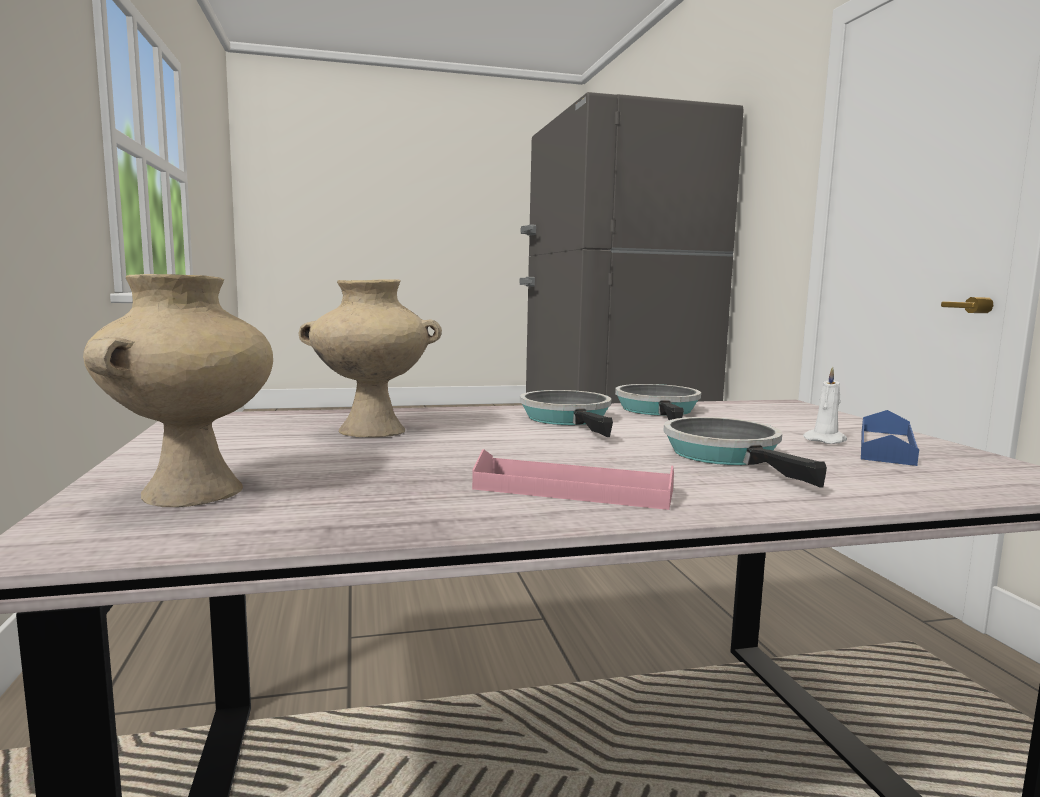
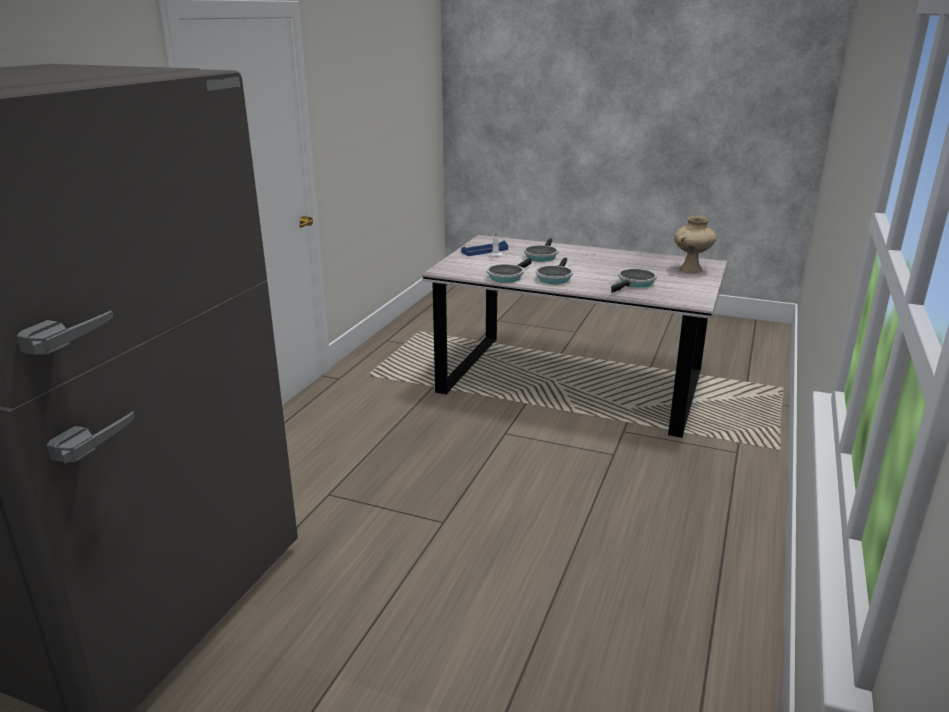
camera: 145 degrees left, 15 degrees up
(370, 431) = (635, 283): beige vase -> frying pan
(573, 490) = (602, 255): pink tray -> none

